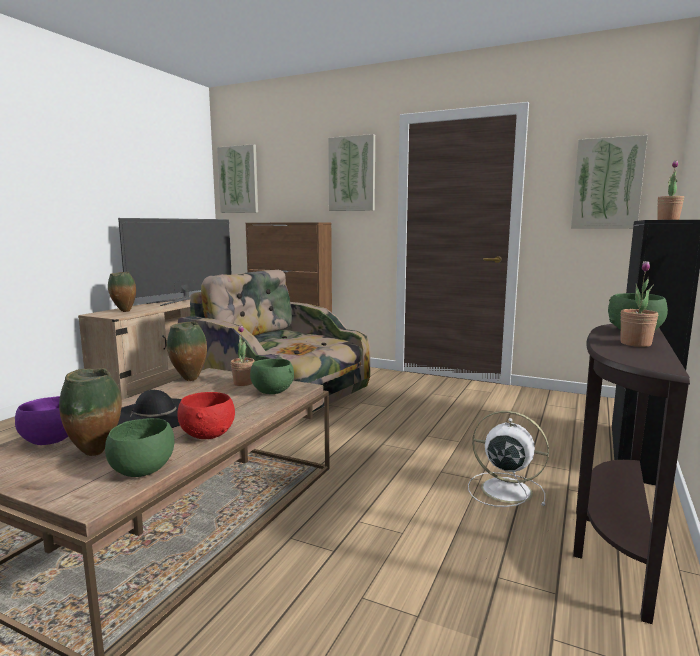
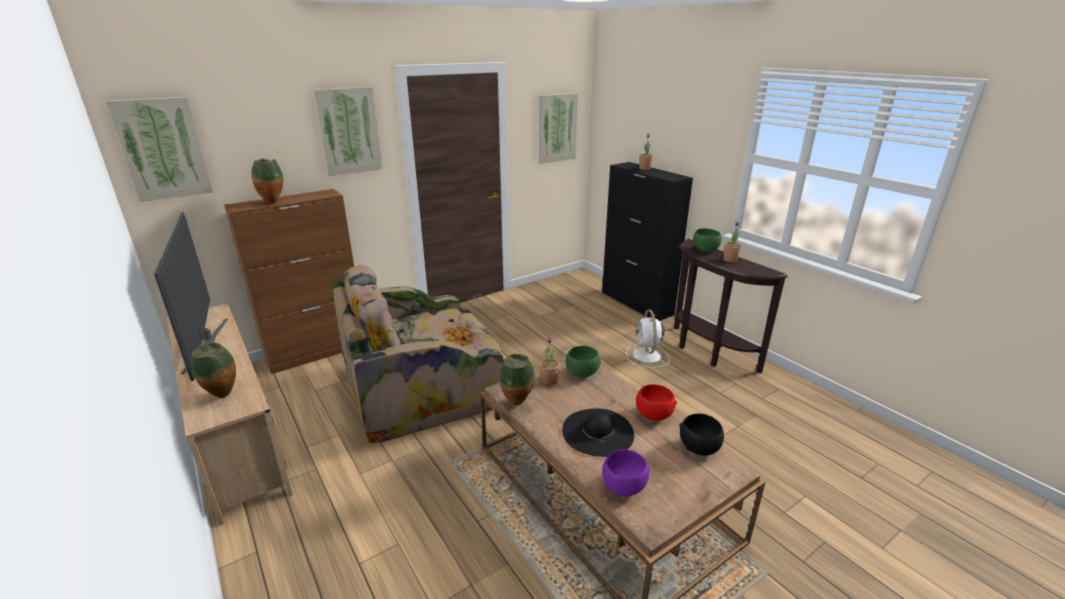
camera: 60 degrees left, 15 degrees up
(97, 454) = (662, 465): vase -> vase (273, 202)
(142, 471) = (700, 448): green bowl -> black bowl
(504, 489) = (647, 356): white fan -> white fan turned 60 degrees counterclockwise

